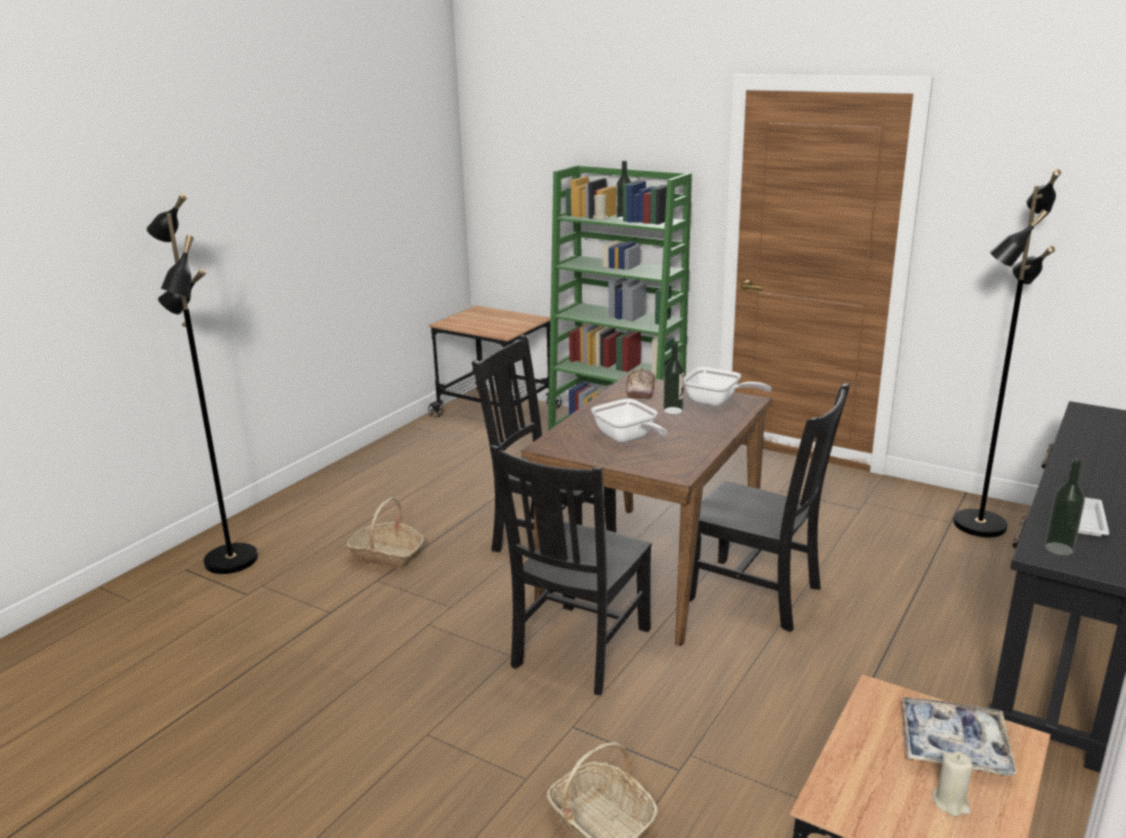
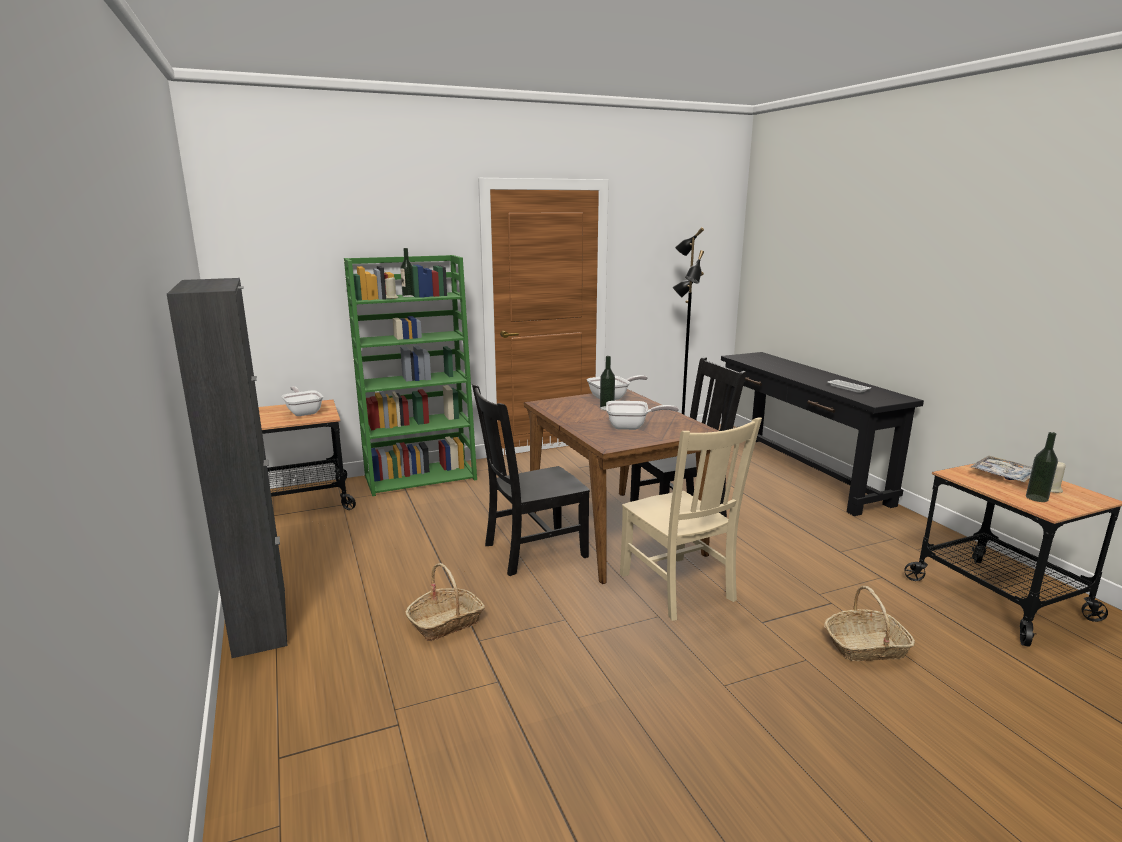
camera: 55 degrees left, 5 degrees down
(229, 560) = (311, 718): black floor lamp -> none
(318, 488) = (260, 621): none -> black cabinet
(503, 323) = (303, 412): none -> frying pan
(579, 650) = (678, 589): black chair -> beige chair
(640, 390) = (559, 406): bread -> none
(1058, 549) = (872, 399): bottle -> bottle (1036, 498)

